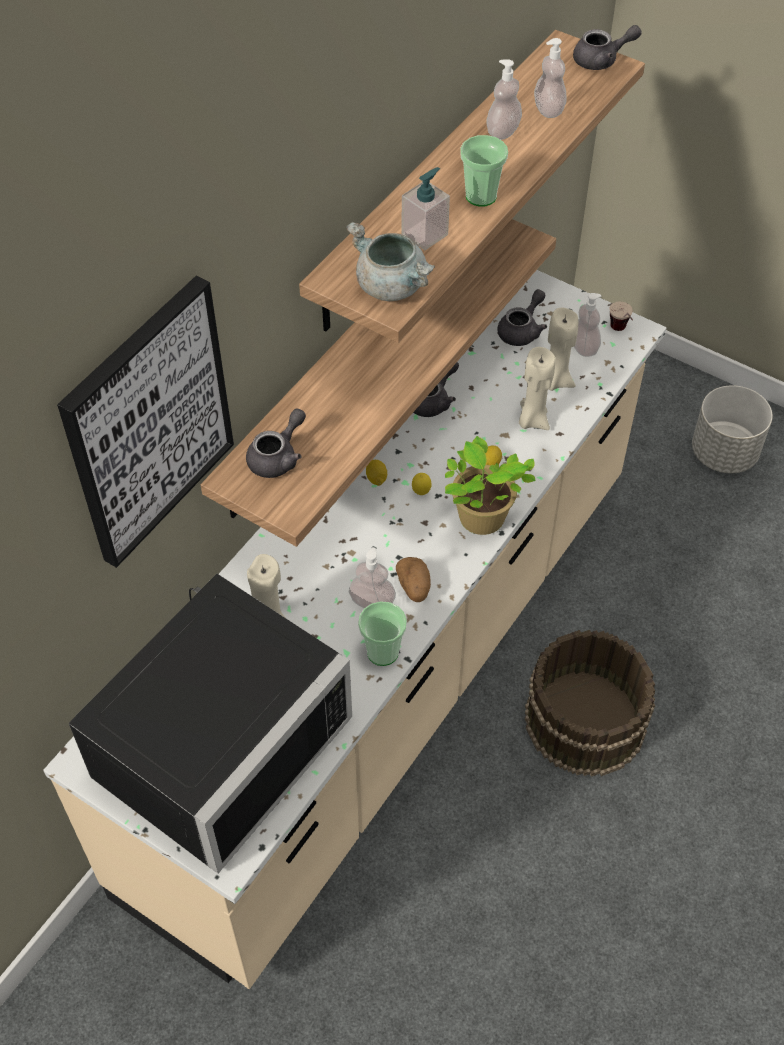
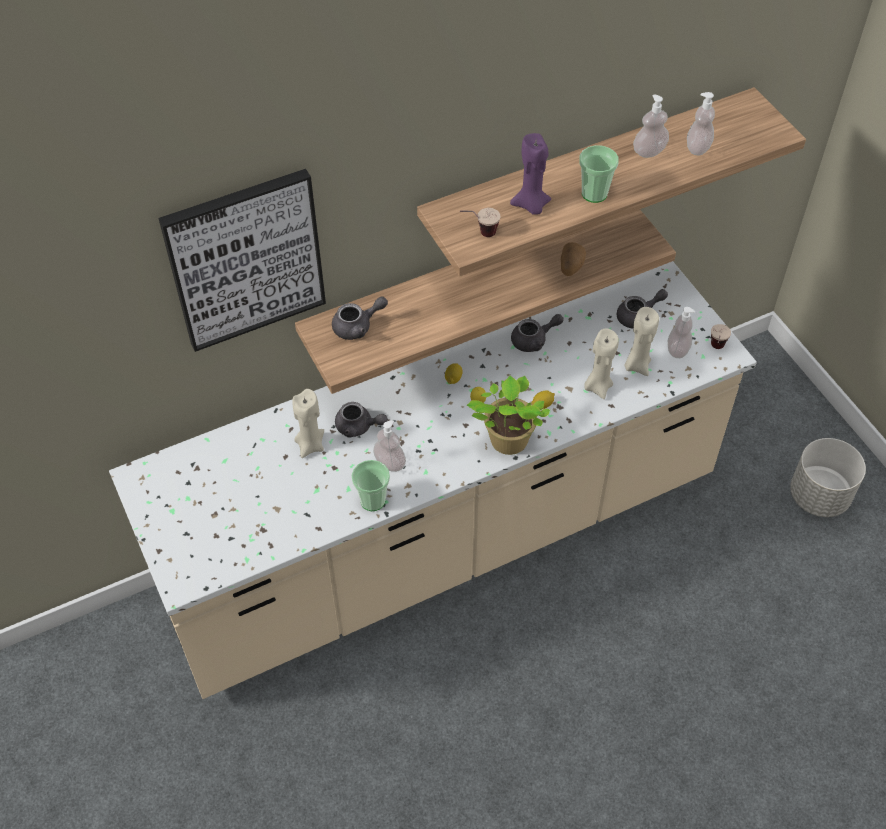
camera: 30 degrees right, 0 degrees up
(211, 739) = (222, 502): black microwave -> none
(392, 286) = (479, 234): grey cooking pot -> cup
(414, 587) = (425, 466): potato -> potato (570, 267)
(425, 234) = (531, 206): soap dispenser -> purple candle
(583, 720) = (564, 643): brown bucket -> none
(601, 60) = (771, 124): grey teapot -> grey teapot (358, 427)

